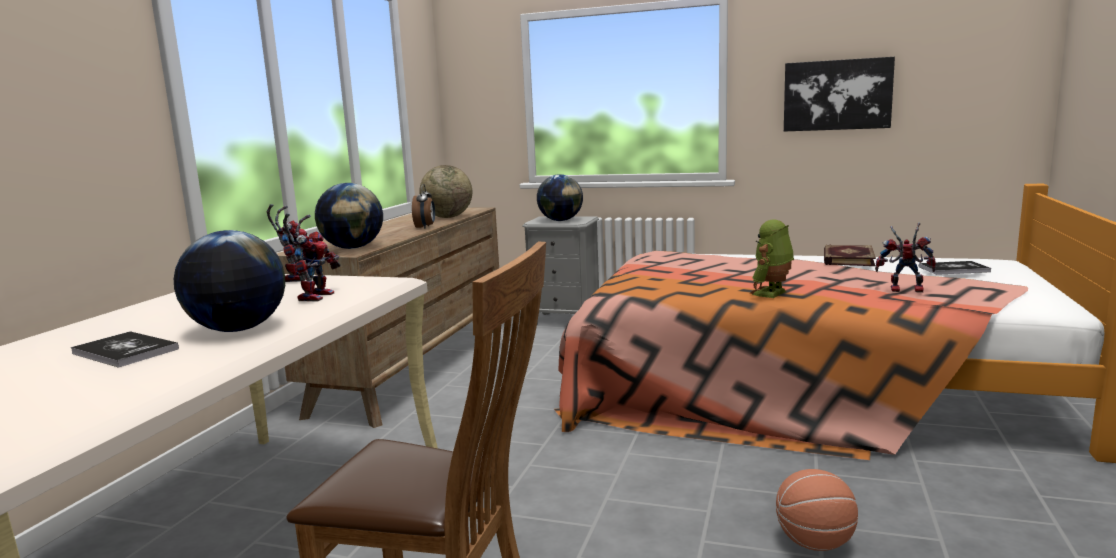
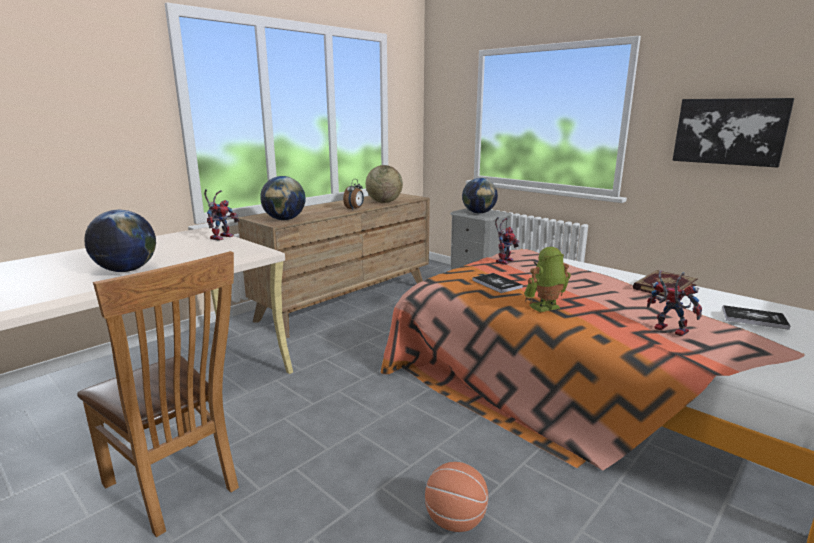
camera: 25 degrees right, 5 degrees up
(125, 351) = (61, 273): book -> book (496, 284)
(315, 296) = (203, 253): toy robot -> toy robot (504, 261)

